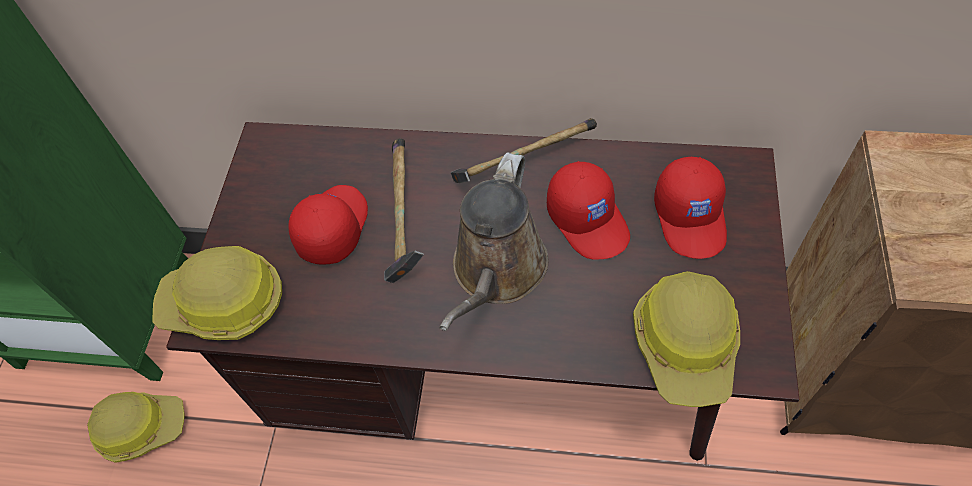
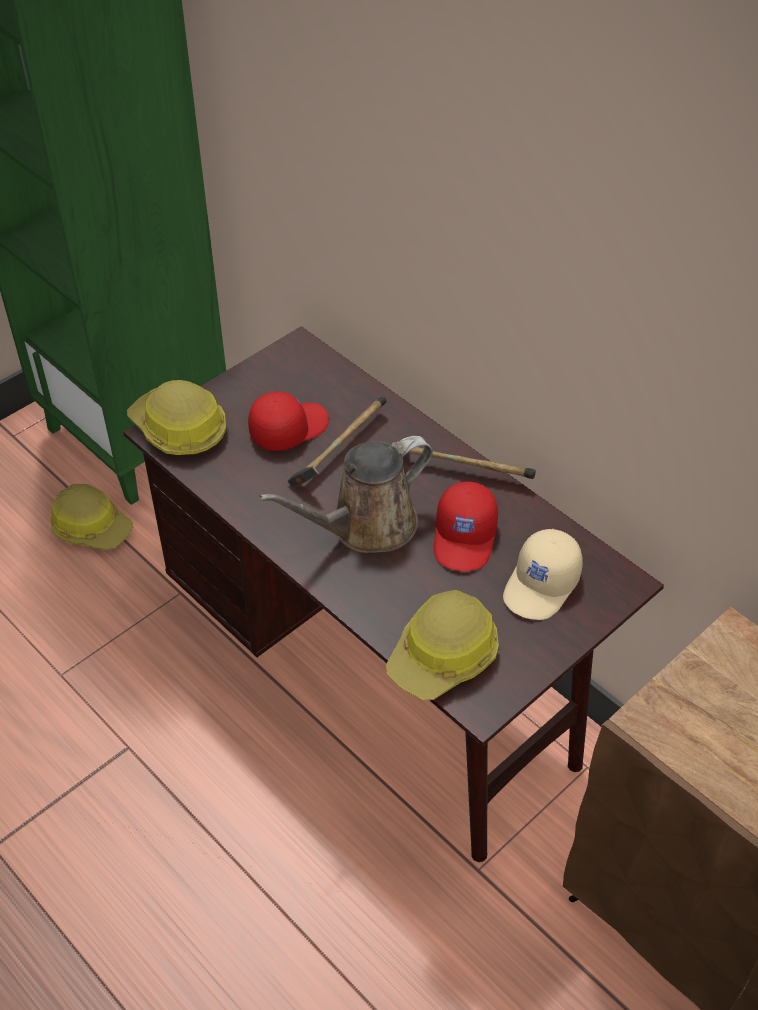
camera: 35 degrees right, 10 degrees down
(691, 217) = (542, 586): red cap -> beige cap

